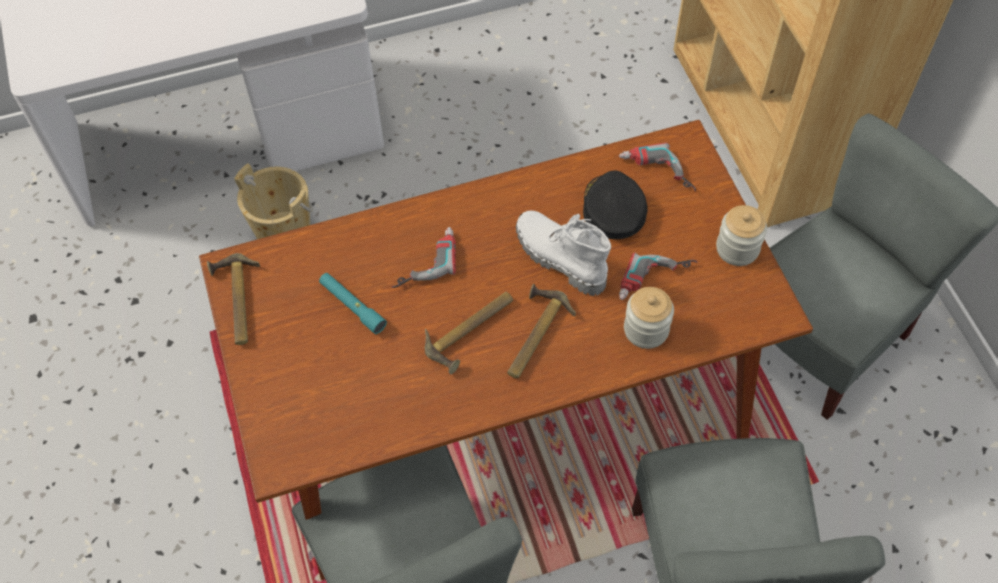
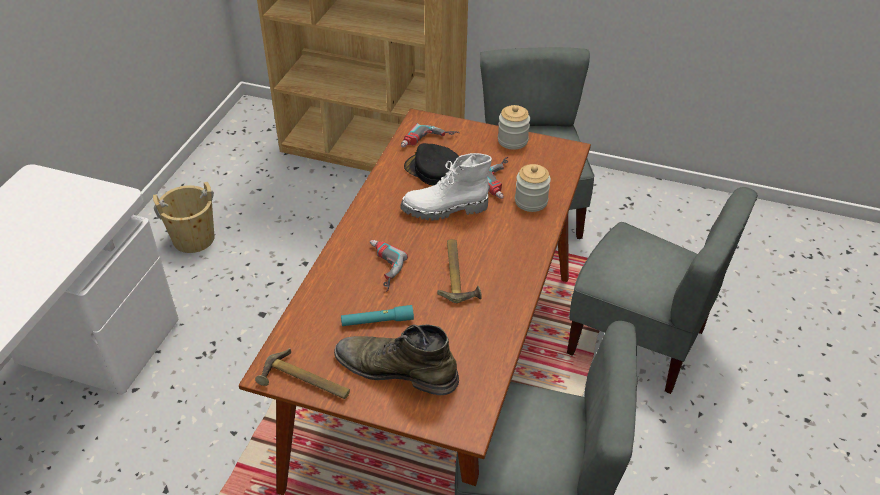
camera: 55 degrees left, 15 degrees down
(284, 232) = (175, 418): beige bucket -> beige bucket (193, 239)
(304, 361) = (396, 369): none -> green boot
(533, 335) = (487, 248): hammer -> none

